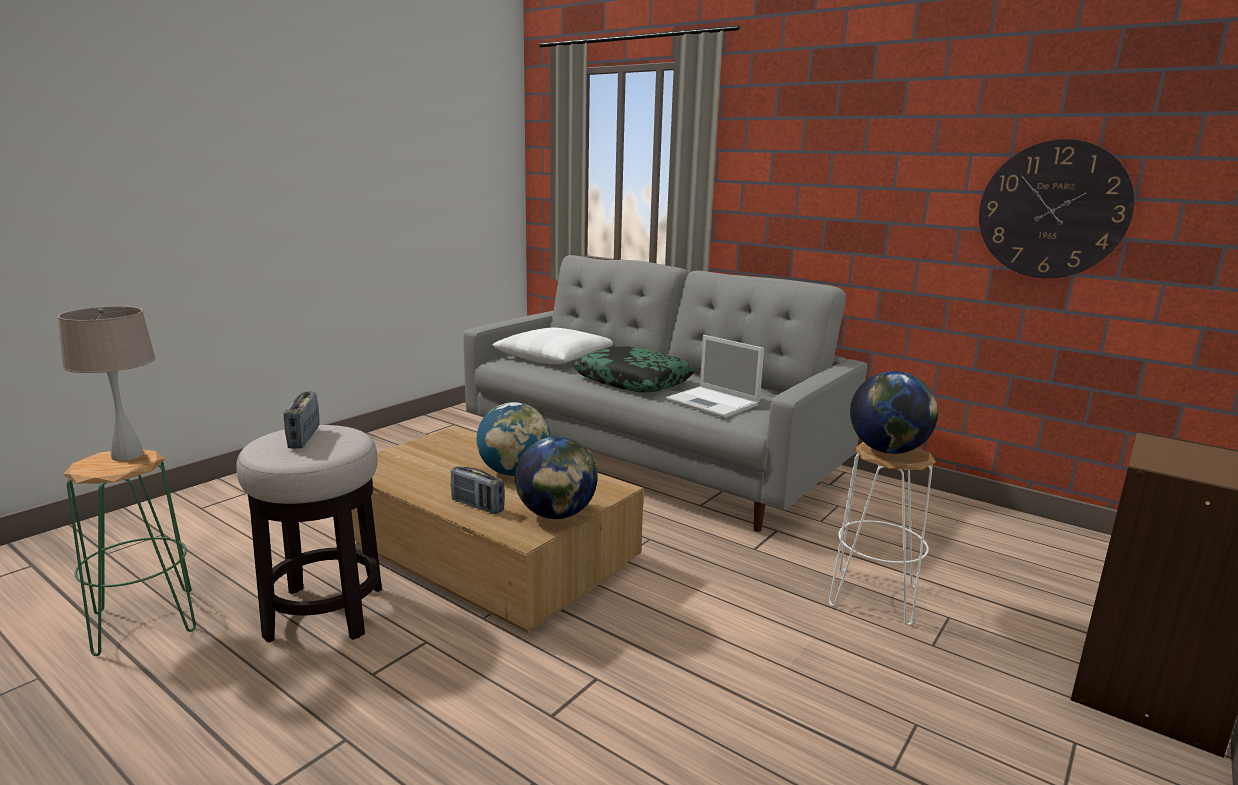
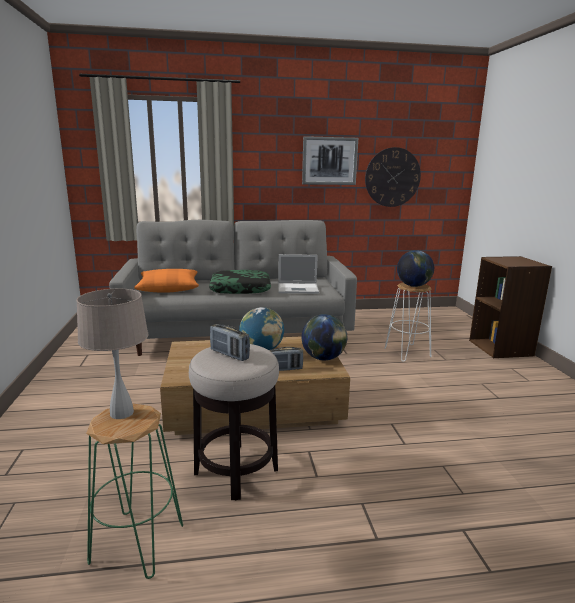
camera: 45 degrees left, 0 degrees up
(556, 357) = (169, 288): white pillow -> orange pillow
(902, 170) = (329, 161): none -> picture

